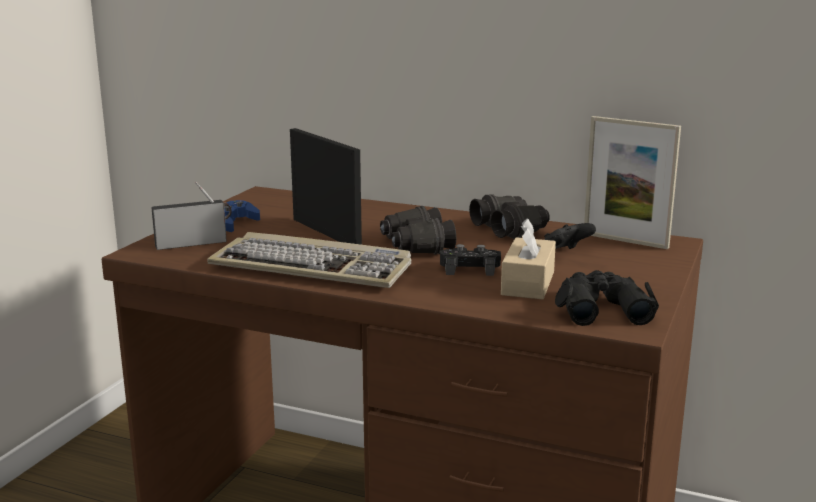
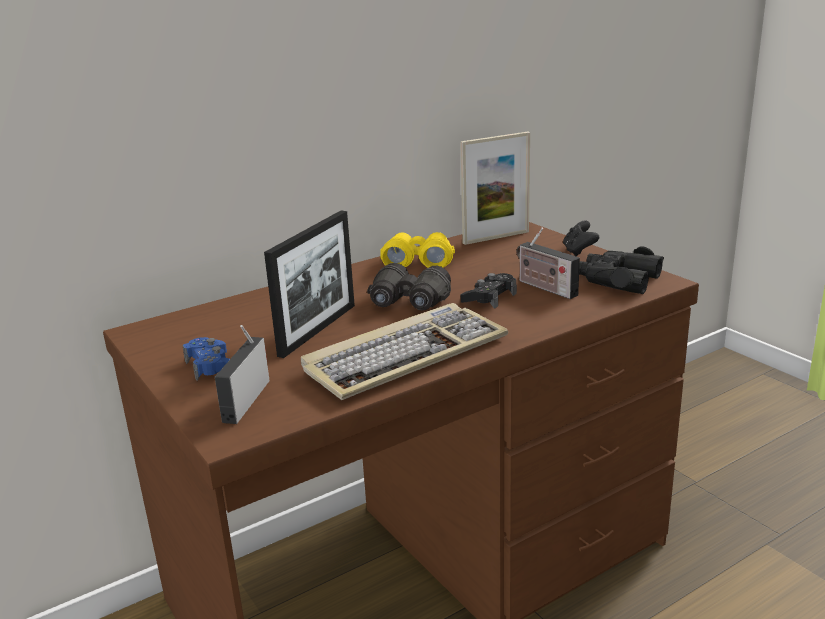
camera: 55 degrees left, 5 degrees up
(326, 233) = (318, 329): picture frame -> picture frame turned 120 degrees clockwise
(510, 229) = (417, 262): black binoculars -> yellow binoculars
(528, 283) = (544, 287): beige tissue box -> radio
(565, 254) = (498, 261): black game controller -> black game controller (579, 251)

